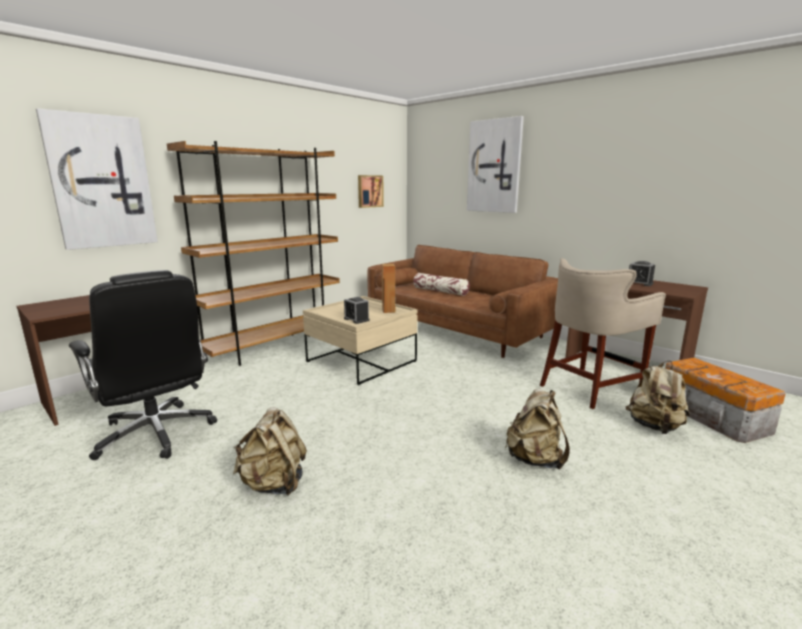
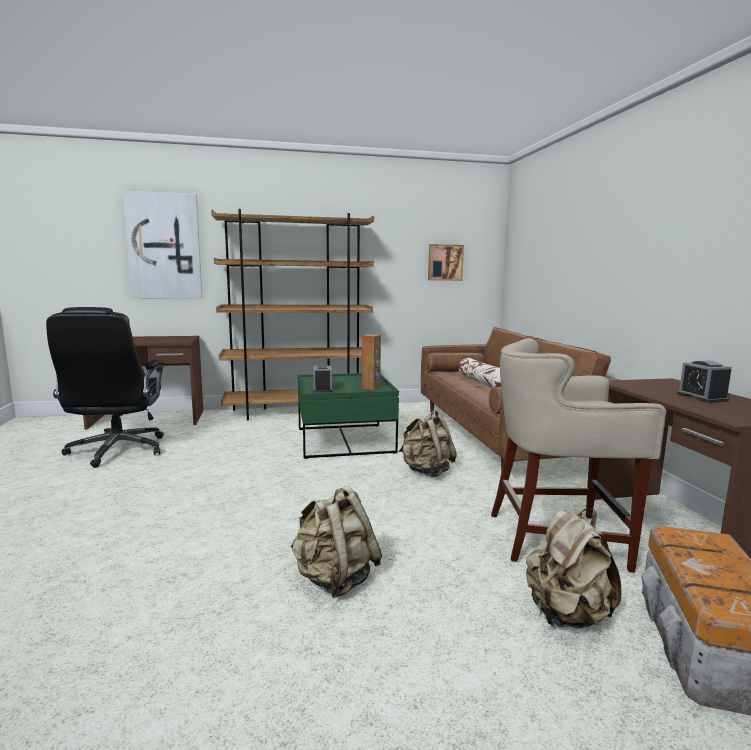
camera: 35 degrees right, 5 degrees down
(274, 484) = (112, 507): beige backpack -> beige backpack (426, 471)
(361, 361) = (345, 440): beige coffee table -> green coffee table
(494, 166) = (576, 226): picture -> none

